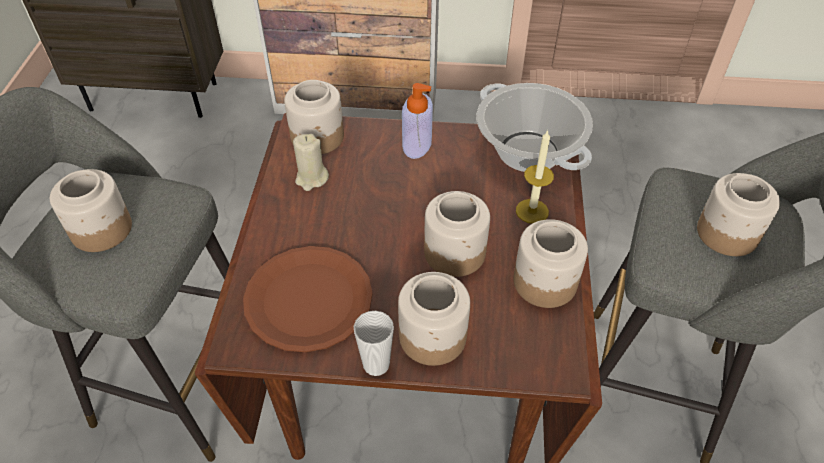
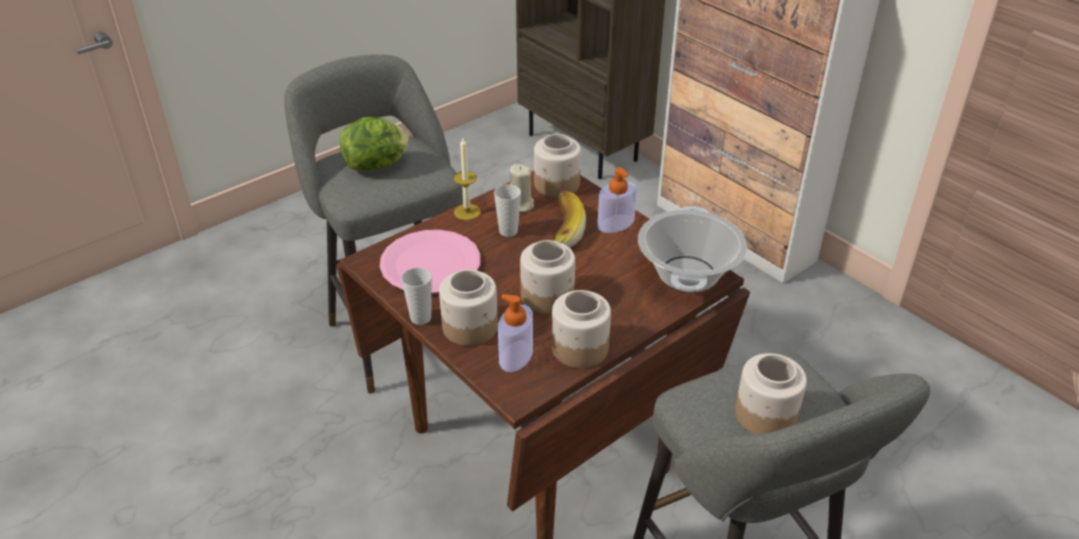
camera: 45 degrees right, 10 degrees down
(100, 230) = (377, 165): jar -> lettuce
(308, 299) = (430, 264): brown plate -> pink plate
(336, 212) = (508, 231): none -> cup
(380, 181) = (560, 231): none -> banana
(508, 332) = (516, 356): none -> soap dispenser
(532, 211) = (634, 307): candle -> candle (467, 212)

